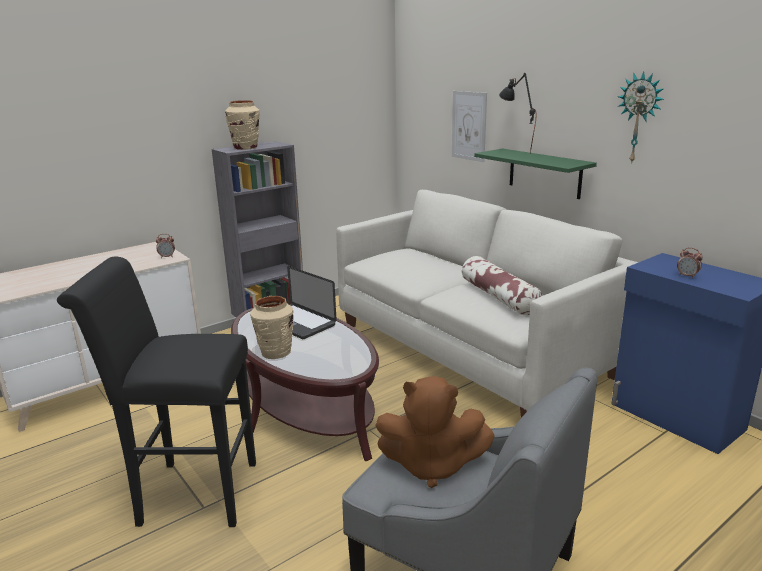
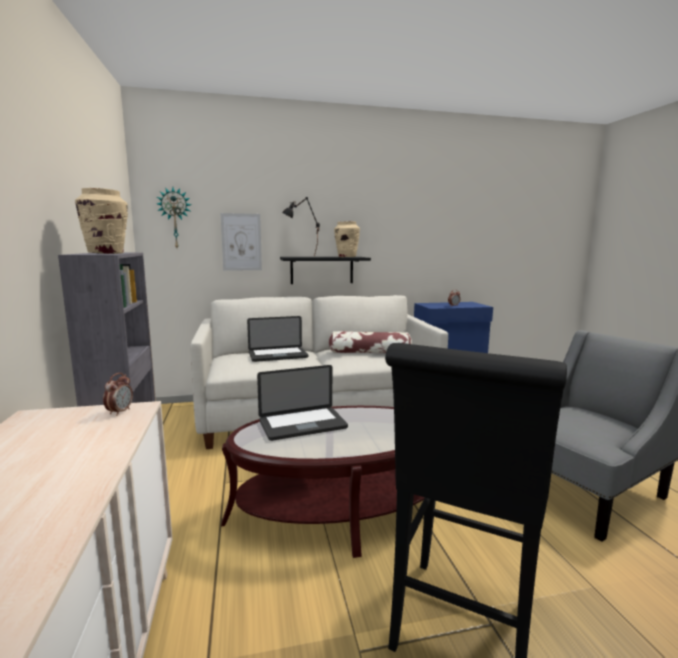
camera: 65 degrees left, 10 degrees down
(275, 353) = (364, 445): beige vase -> beige vase (346, 257)
(423, 264) = (278, 355): none -> laptop
(431, 465) = (579, 423): brown plush toy -> none
(544, 173) = (322, 270): green shelf -> black shelf
(639, 118) = (388, 226): wall clock -> wall clock (175, 218)

